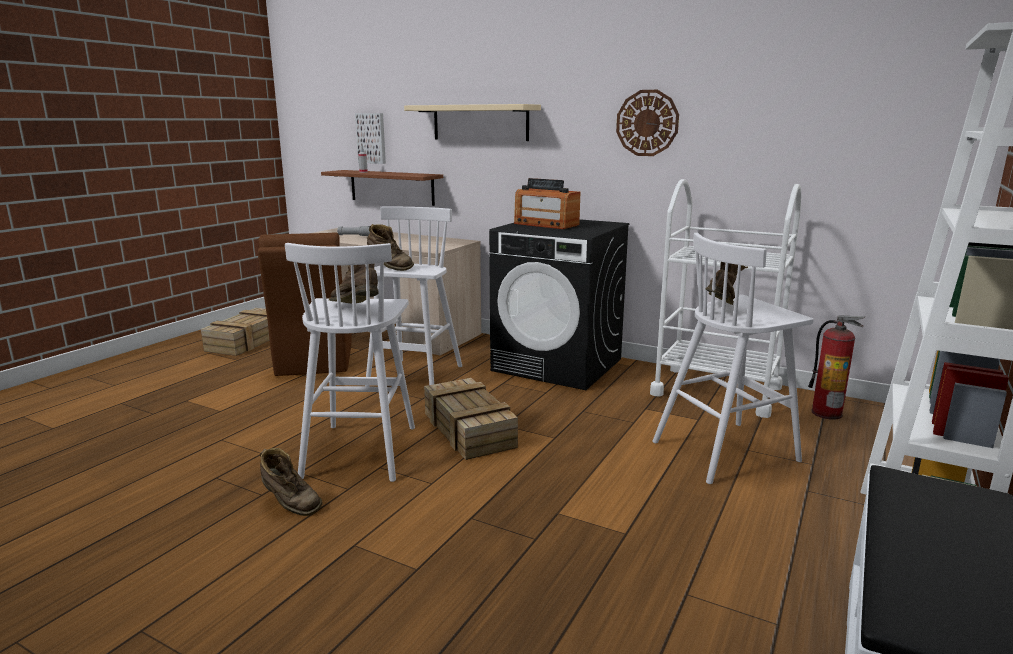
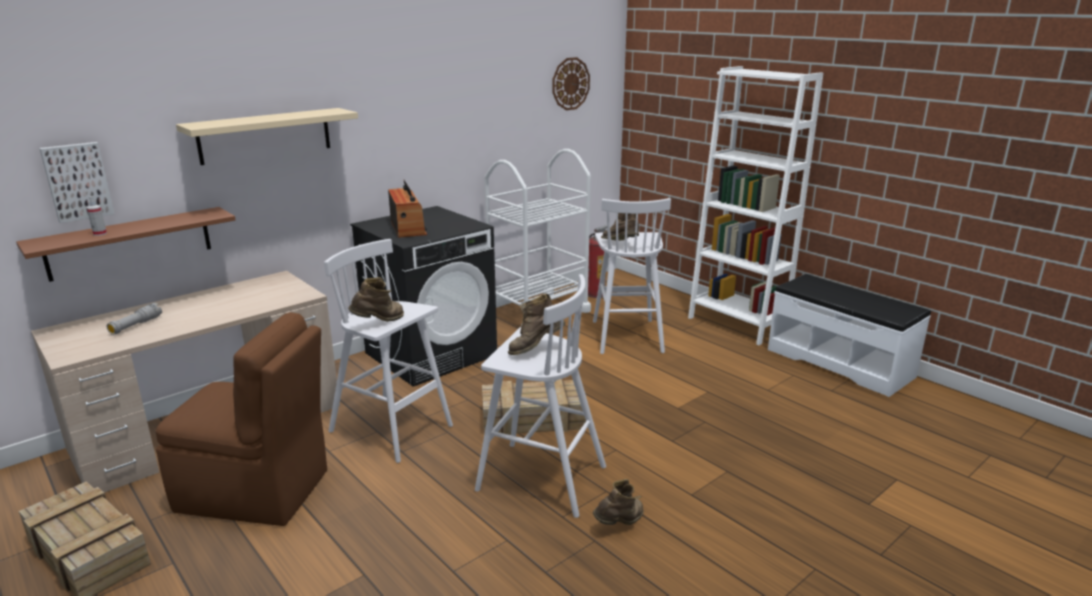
camera: 70 degrees left, 5 degrees up
(546, 224) = (407, 228): radio -> radio turned 75 degrees counterclockwise
(647, 123) = (439, 115): wall clock -> wall clock (570, 83)

